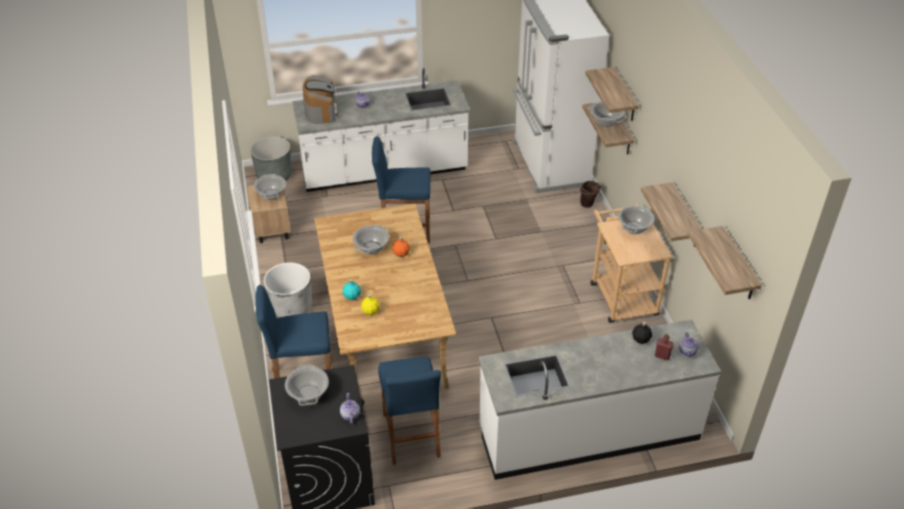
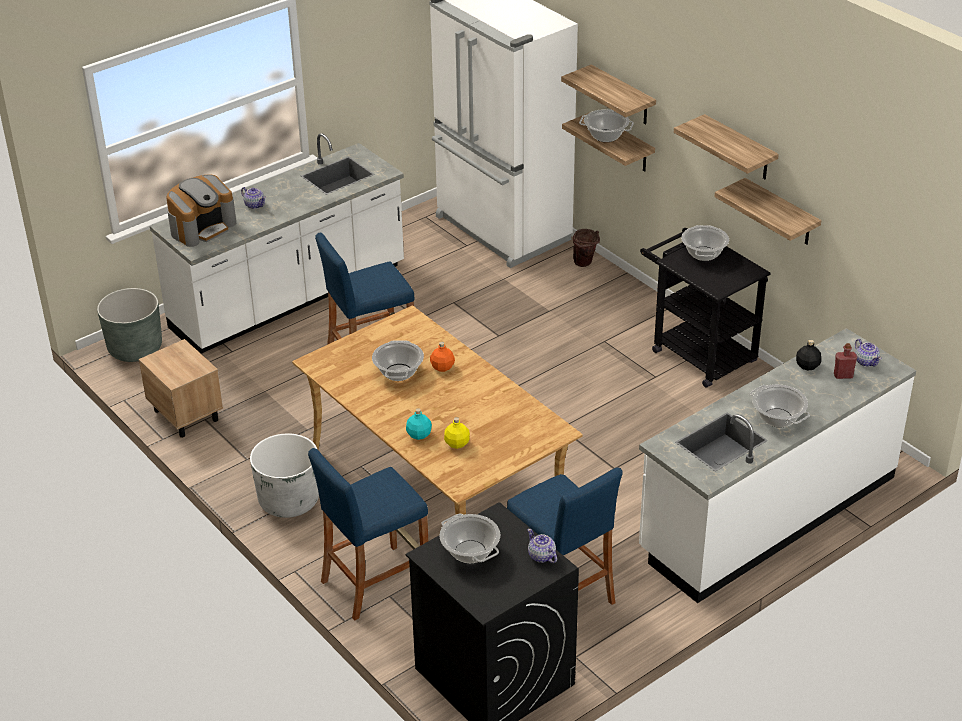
camera: 25 degrees left, 5 degrees down
(271, 194) = (183, 360): cooking pot -> cooking pot (778, 418)
(321, 111) = (202, 227): coffee machine -> coffee machine turned 75 degrees clockwise
(621, 294) = (697, 352): beige cart -> black cart
(738, 265) = (894, 237): shelf -> shelf (739, 148)

